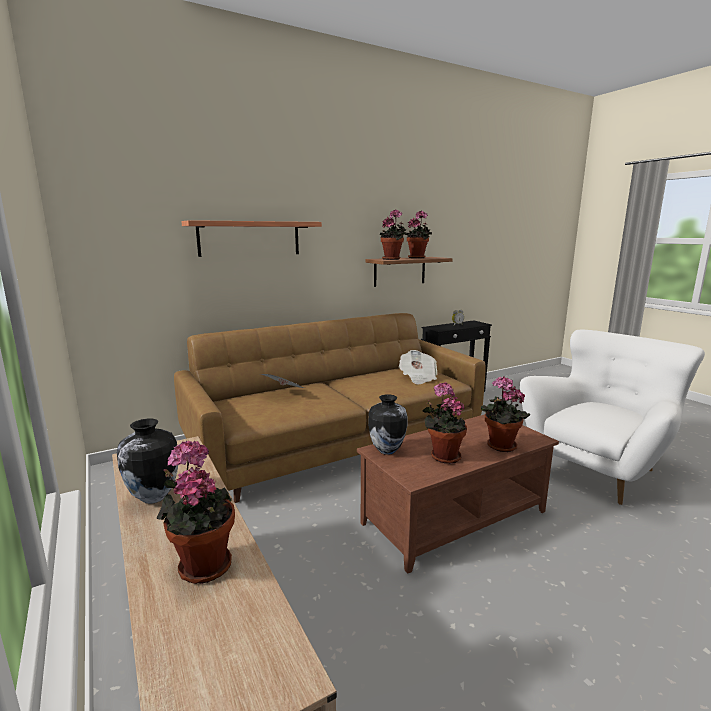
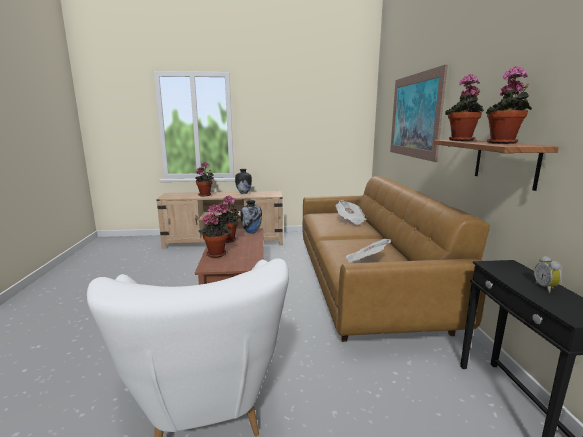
camera: 115 degrees right, 0 degrees up
(250, 238) = (414, 116): shelf -> picture

